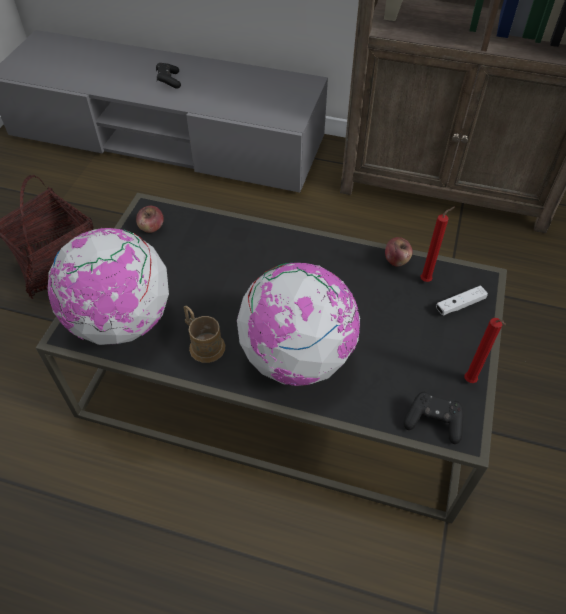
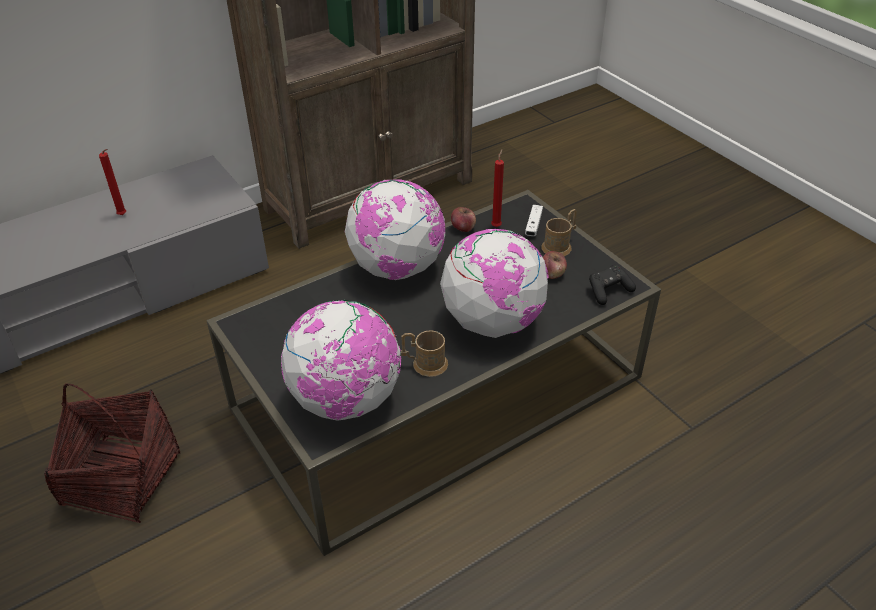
camera: 50 degrees left, 10 degrees down
(151, 228) = (263, 332): apple -> apple (552, 274)
(169, 81) = (64, 238): black game controller -> none
(299, 253) = (397, 268): none -> globe
(454, 342) = (559, 245): none -> brown mug
(470, 382) = (596, 258): red candle -> red candle (123, 215)

